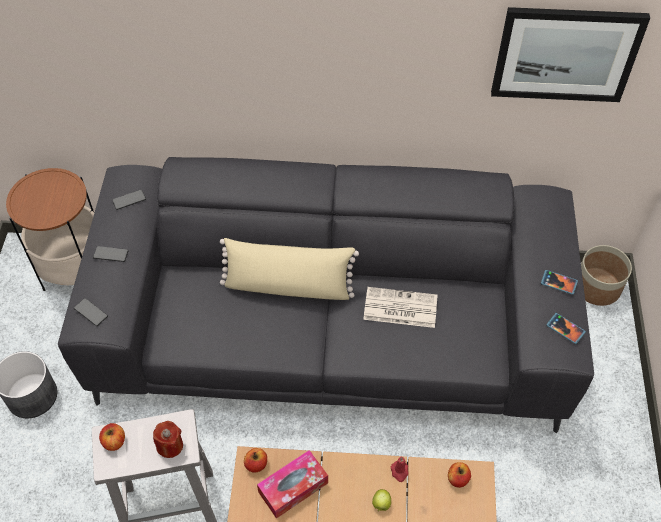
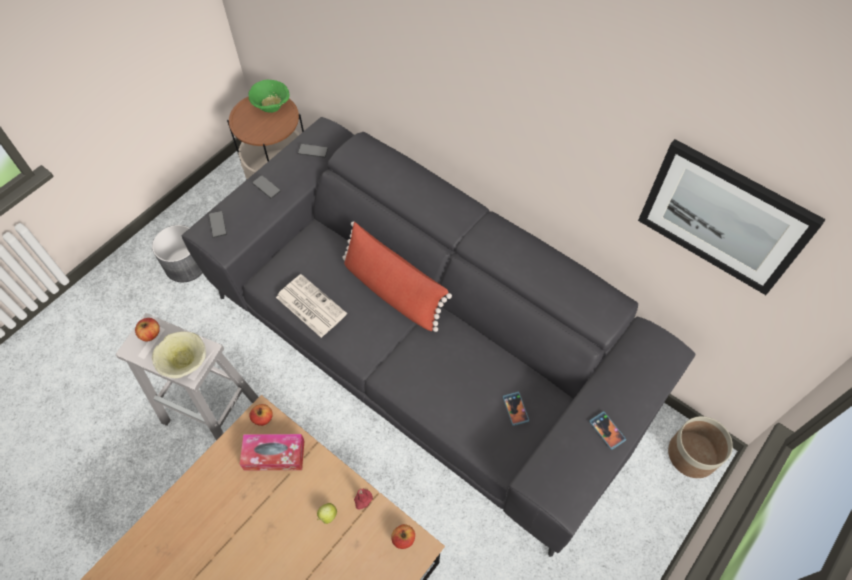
camera: 35 degrees right, 5 degrees up
(45, 182) = (272, 105): none -> green bowl
(170, 446) = (183, 363): red candle -> beige bowl
(288, 286) = (392, 291): beige pillow -> red pillow
(399, 308) = (465, 364): newspaper -> newspaper (310, 305)
(565, 329) = (577, 476): phone -> phone (515, 409)

